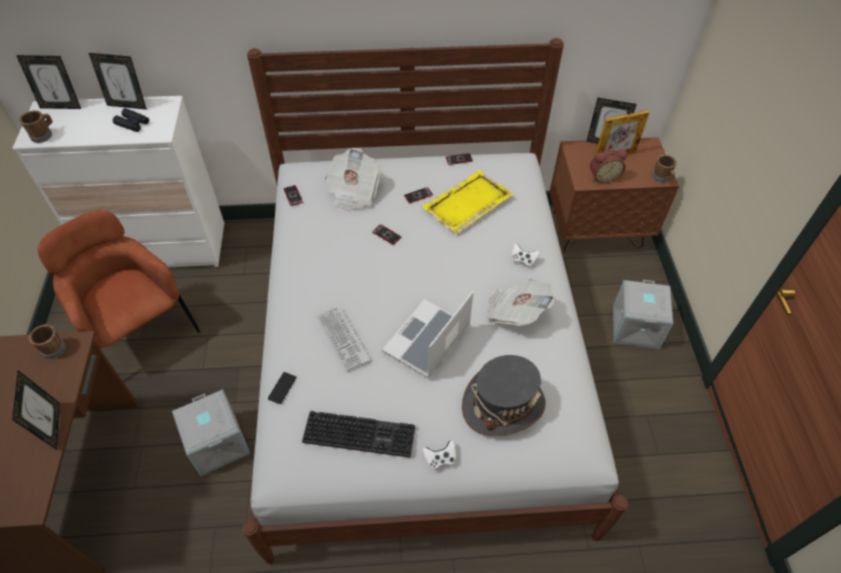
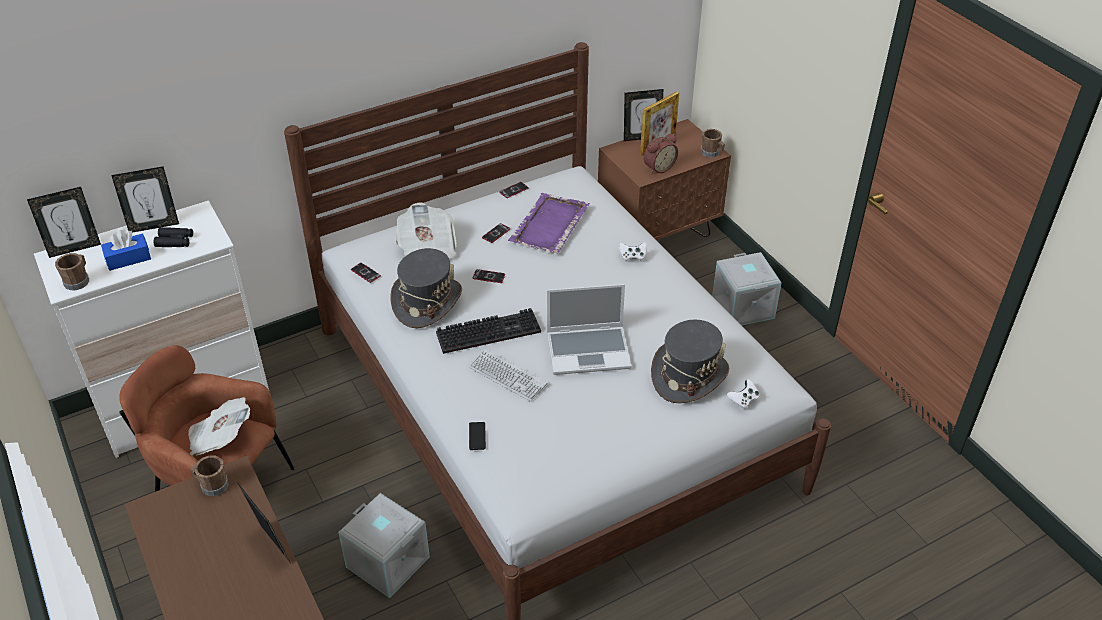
camera: 25 degrees left, 10 degrees down
(90, 128) = (128, 258): none -> blue tissue box
(322, 240) = (427, 301): none -> grey hat
(361, 433) = (578, 442): keyboard -> keyboard (489, 331)
(427, 341) = (589, 350): laptop -> laptop turned 105 degrees counterclockwise
(440, 458) = (660, 436): white game controller -> white game controller (743, 400)
(466, 203) = (549, 226): yellow tray -> purple tray
(515, 311) = (653, 300): newspaper -> newspaper (220, 439)

